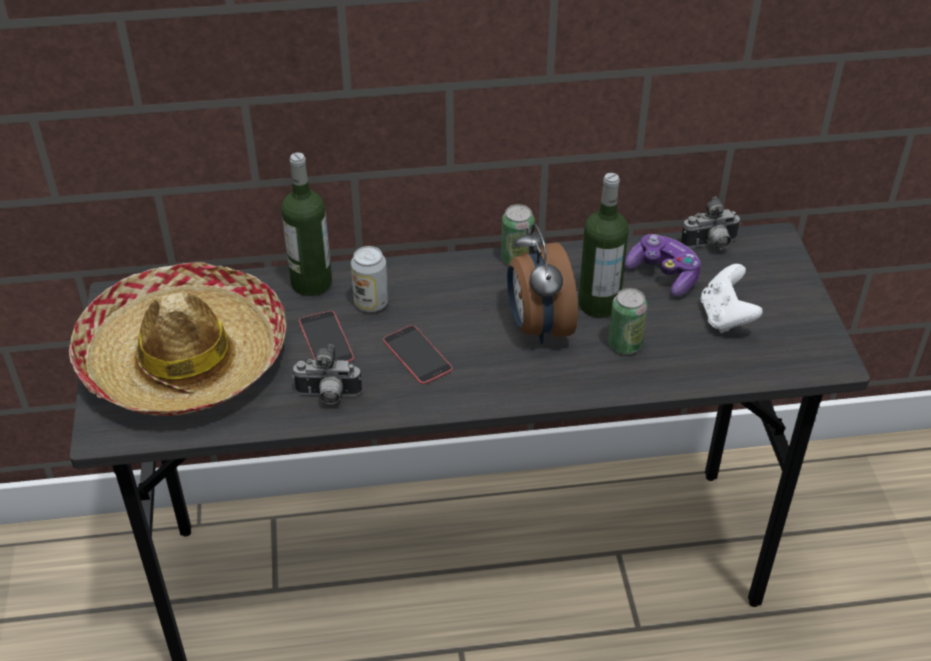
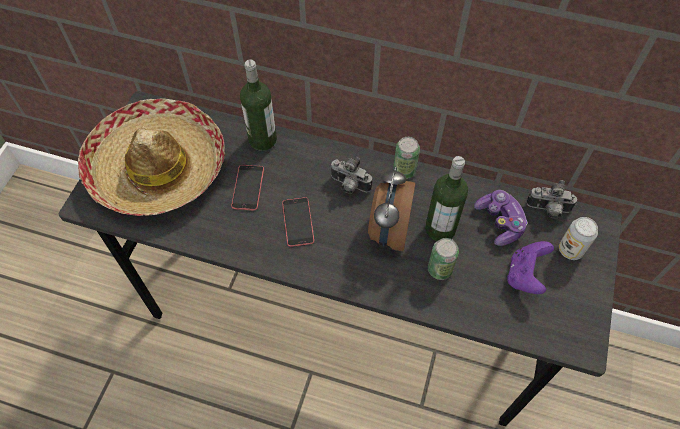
camera: 25 degrees right, 15 degrees up
(328, 396) = (226, 231): camera -> camera (349, 186)
(371, 303) = (291, 169): can -> can (570, 250)
(725, 317) = (525, 275): white game controller -> purple game controller

